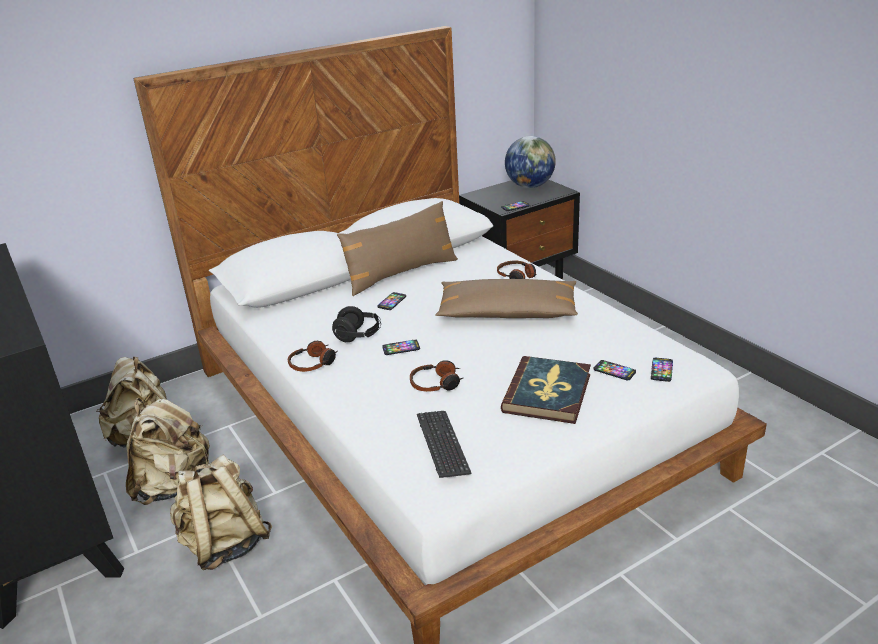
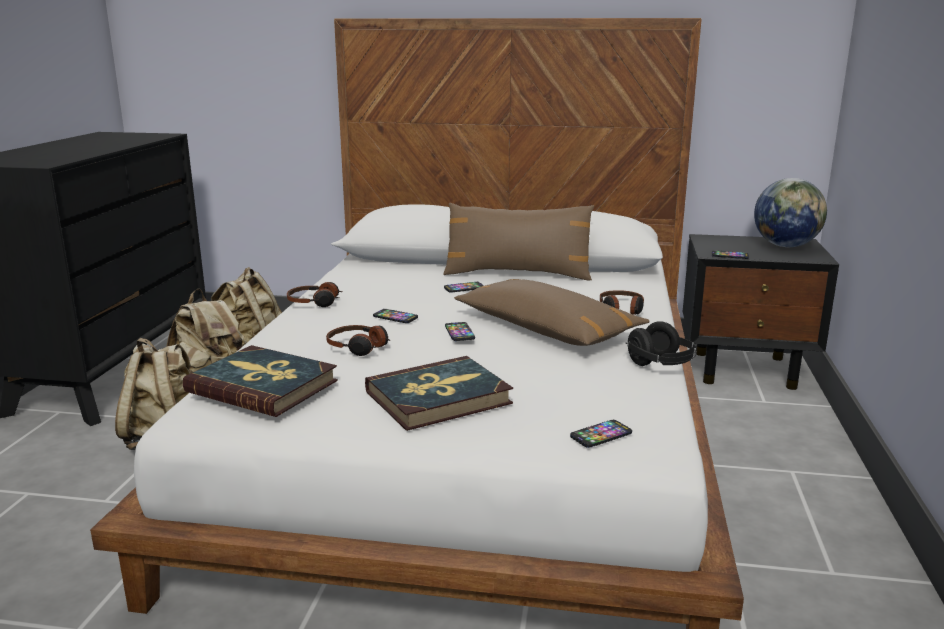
camera: 40 degrees right, 10 degrees down
(358, 336) = (385, 299): black headphones -> black headphones (661, 365)
(442, 445) = (263, 386): keyboard -> book
(614, 371) = (545, 412): phone -> phone (459, 332)

